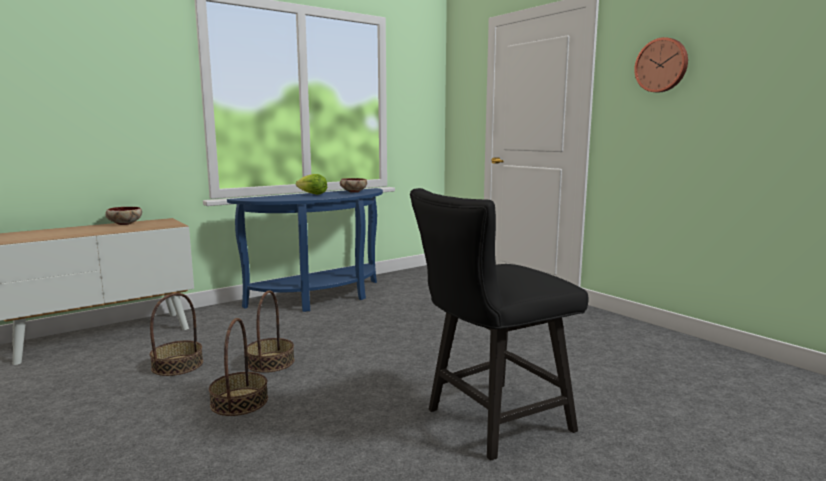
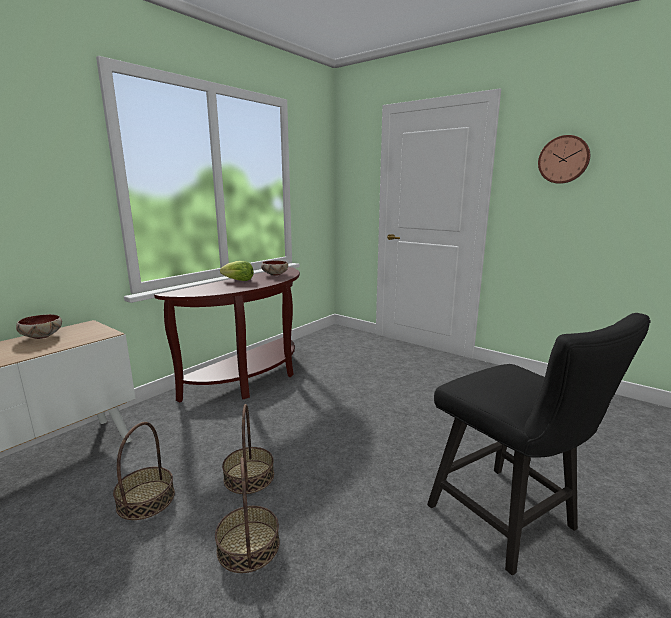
camera: 15 degrees left, 5 degrees up
(322, 298) = (252, 379): blue console table -> brown console table
(490, 422) = (510, 522): black chair -> black chair turned 75 degrees counterclockwise

